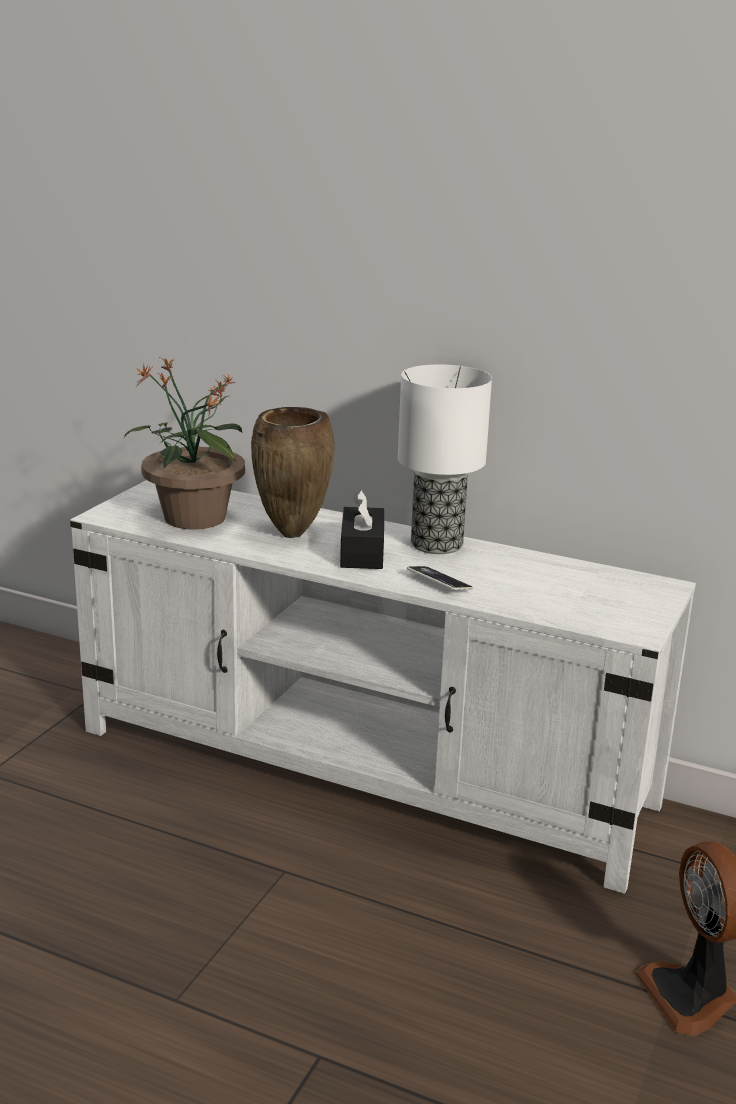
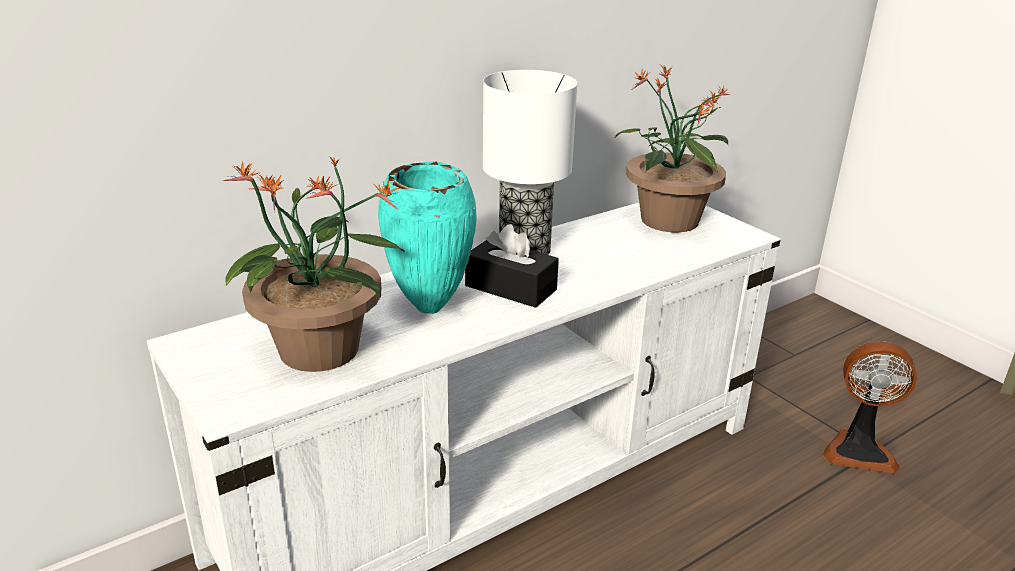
camera: 60 degrees left, 5 degrees up
(292, 535) = (431, 309): brown vase -> turquoise vase
(439, 582) = (606, 275): phone -> none
(605, 589) = (668, 221): none -> potted plant

